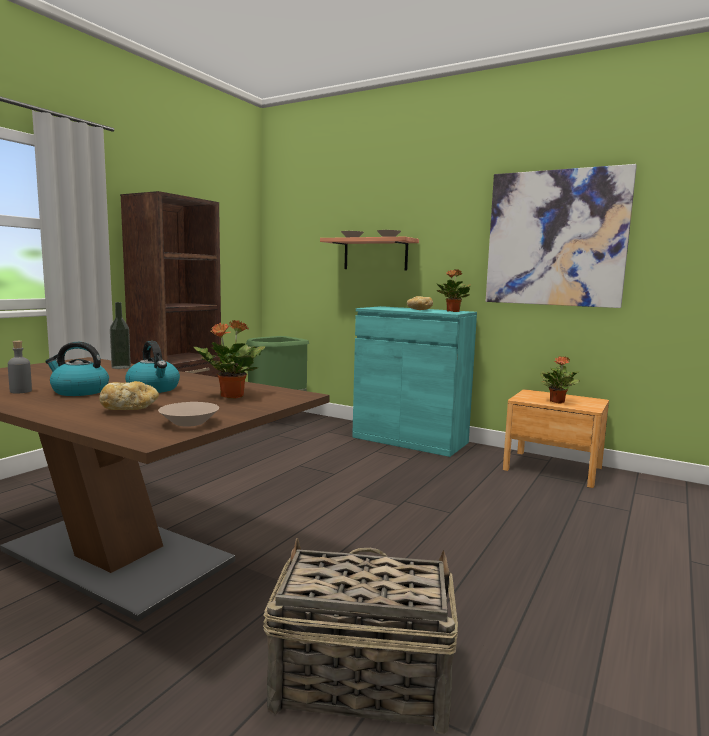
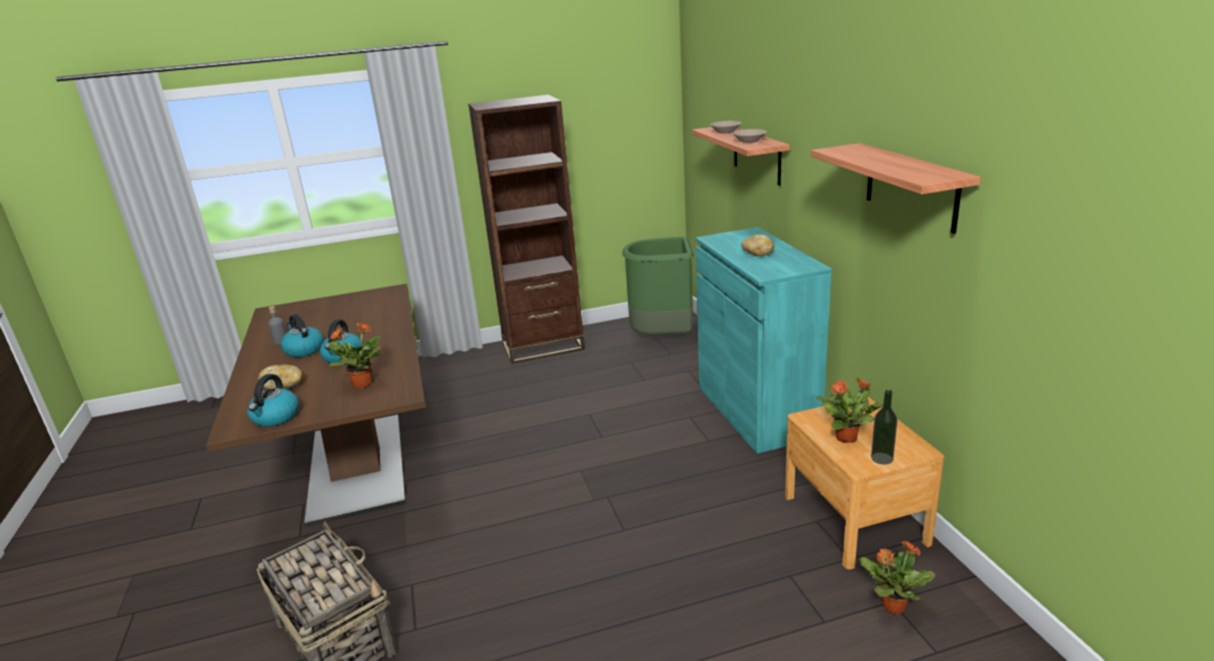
camera: 45 degrees right, 15 degrees up
(121, 367) = (390, 310): bottle -> bottle (882, 458)
(190, 423) = (275, 417): beige bowl -> kettle
(452, 311) = (786, 267): potted plant -> potted plant (892, 606)
(555, 238) = (911, 187): picture -> shelf

